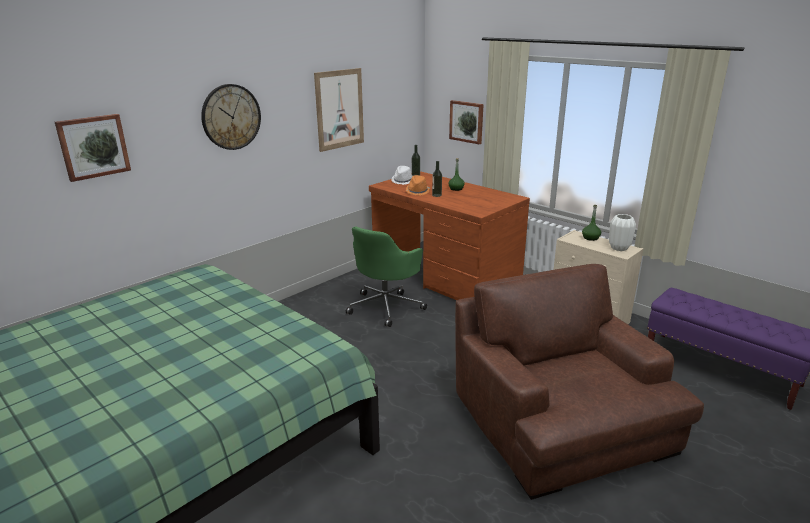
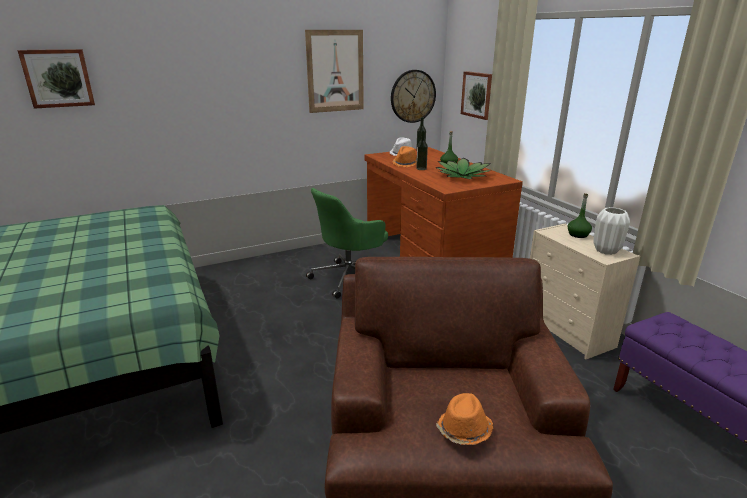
camera: 20 degrees right, 0 degrees up
(231, 117) = (207, 65): wall clock -> wall clock (413, 96)
(478, 198) = (463, 176): none -> potted plant
(606, 393) = (463, 430): none -> orange hat

